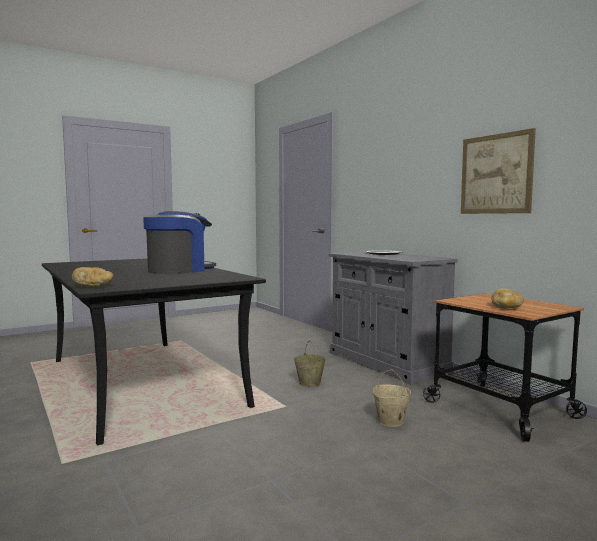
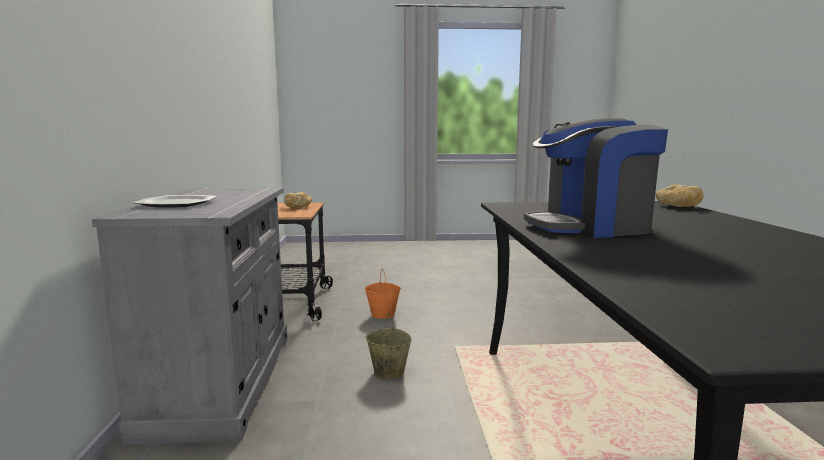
camera: 150 degrees left, 5 degrees up
(390, 421) = (383, 314): beige bucket -> orange bucket
(496, 174) = (195, 77): picture -> none

